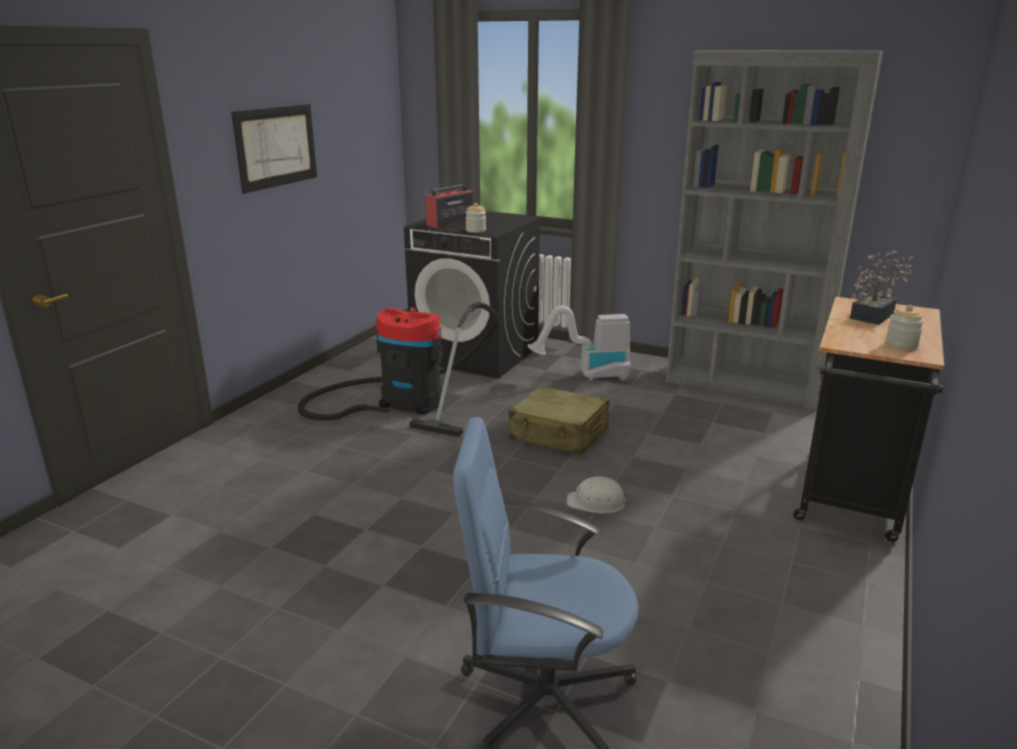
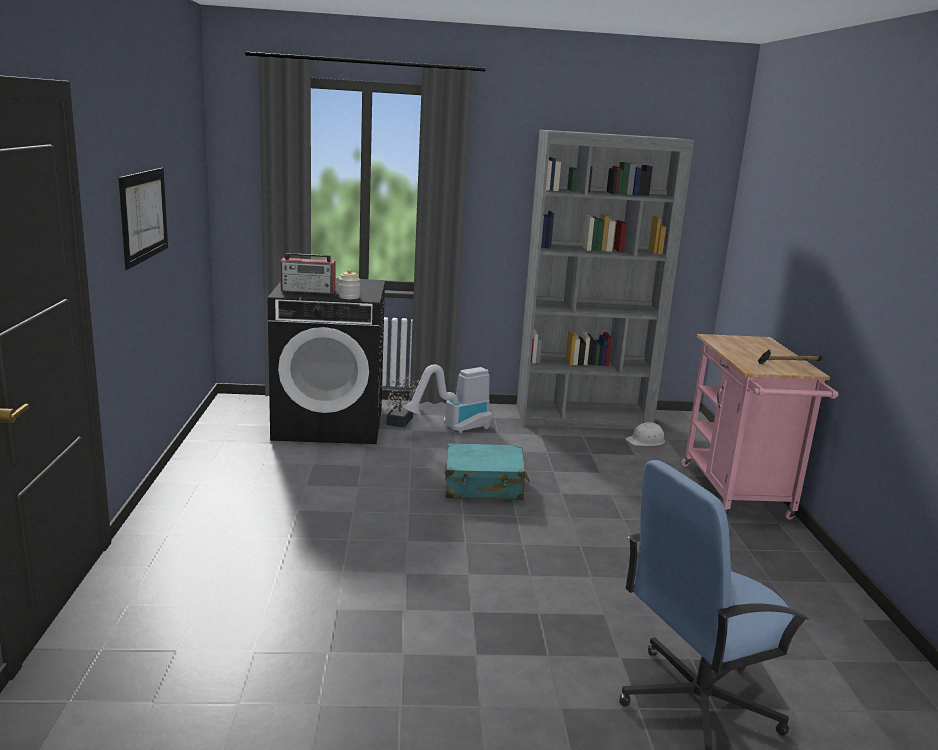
camera: 30 degrees left, 5 degrees down
(404, 402) = (308, 482): vacuum cleaner -> none
(449, 223) = (309, 291): radio -> radio turned 105 degrees counterclockwise
(559, 434) = (484, 486): beige suitcase -> turquoise suitcase
(596, 502) = (574, 537): white hard hat -> white hard hat (646, 441)
(850, 500) = (738, 495): black cart -> pink cart
(874, 315) = (741, 345): potted plant -> potted plant (401, 419)
(901, 344) = (788, 365): jar -> hammer

